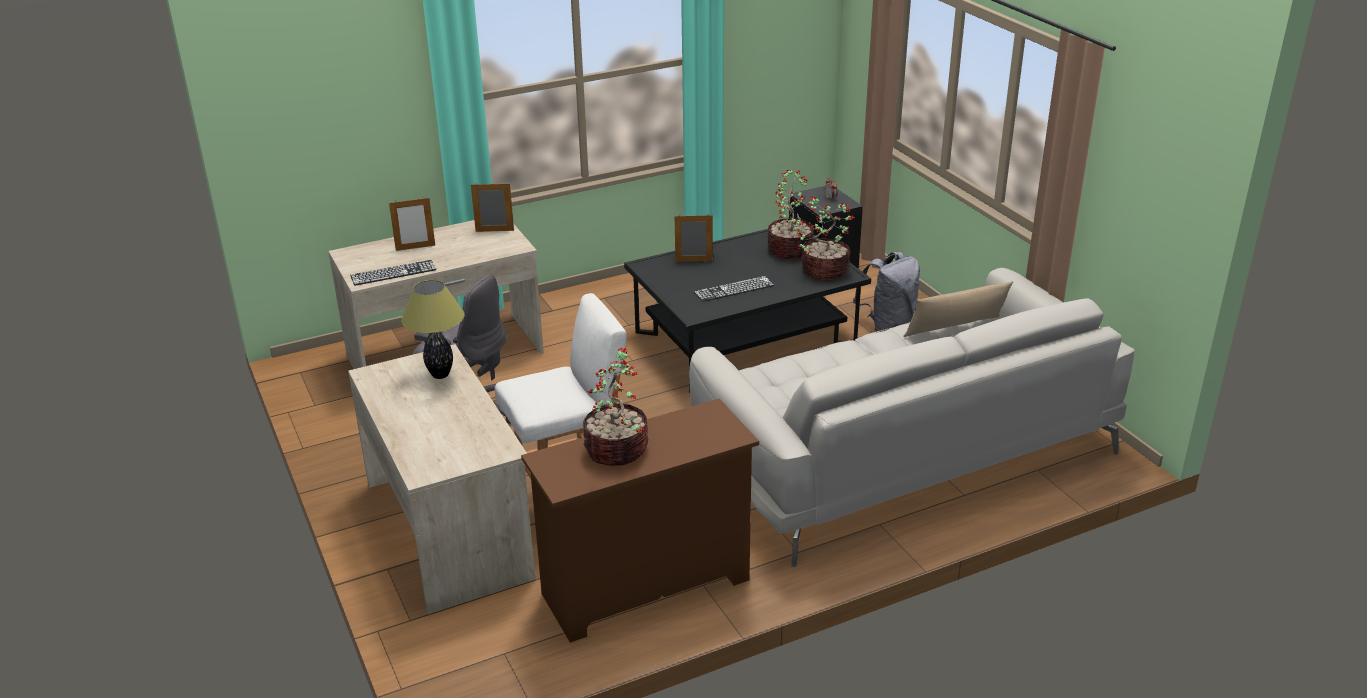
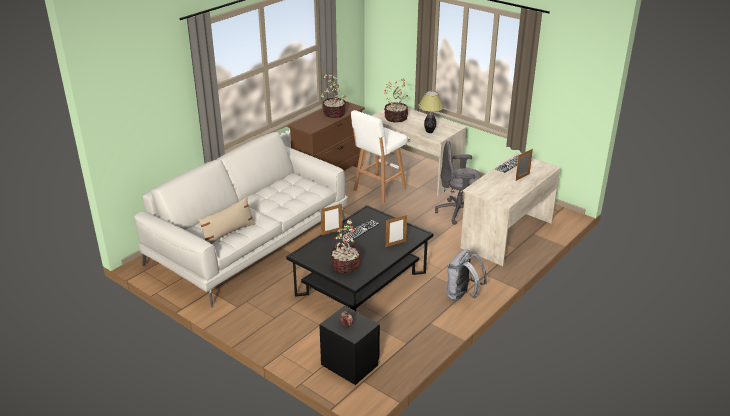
camera: 155 degrees right, 0 degrees up
(494, 231) = (498, 195): picture frame -> picture frame (332, 232)
(823, 271) = (316, 254): potted plant -> potted plant (396, 118)
(888, 325) = (281, 317): grey backpack -> grey backpack (462, 296)

